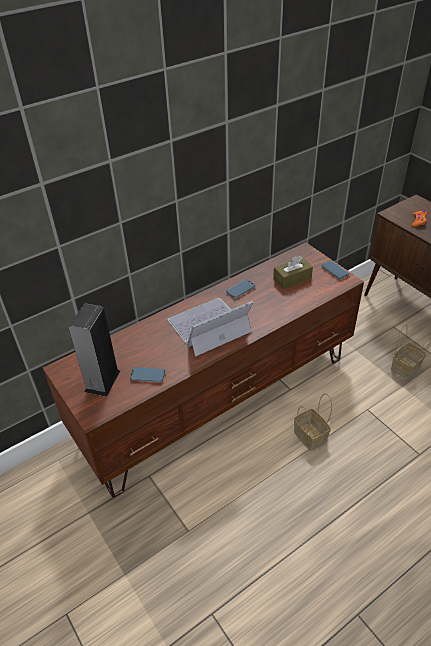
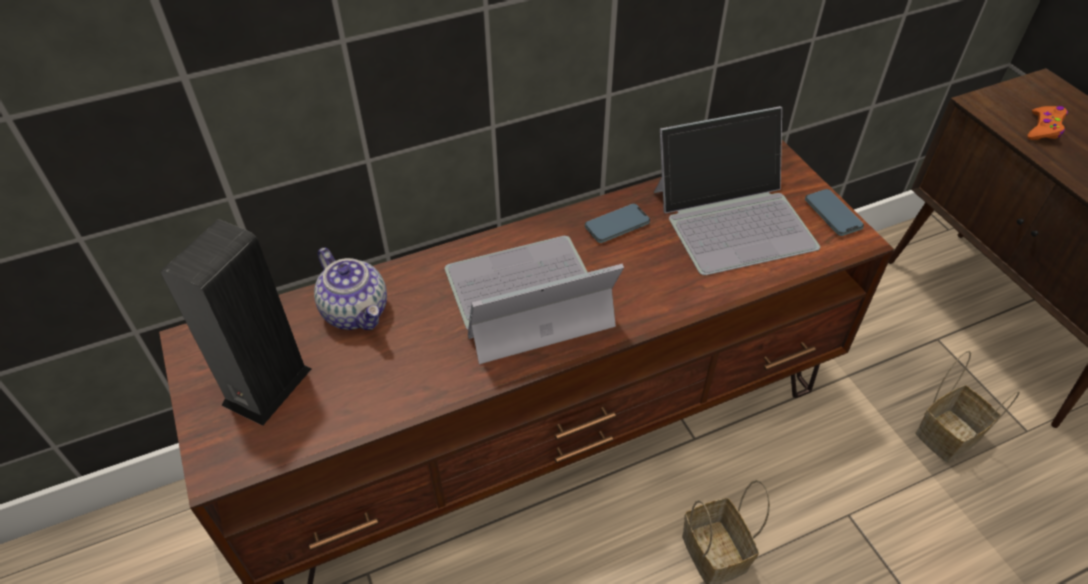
camera: 10 degrees right, 5 degrees up
(132, 344) = (357, 311): none -> teapot
(147, 376) = (364, 392): phone -> none
(292, 279) = (734, 217): brown tissue box -> laptop

